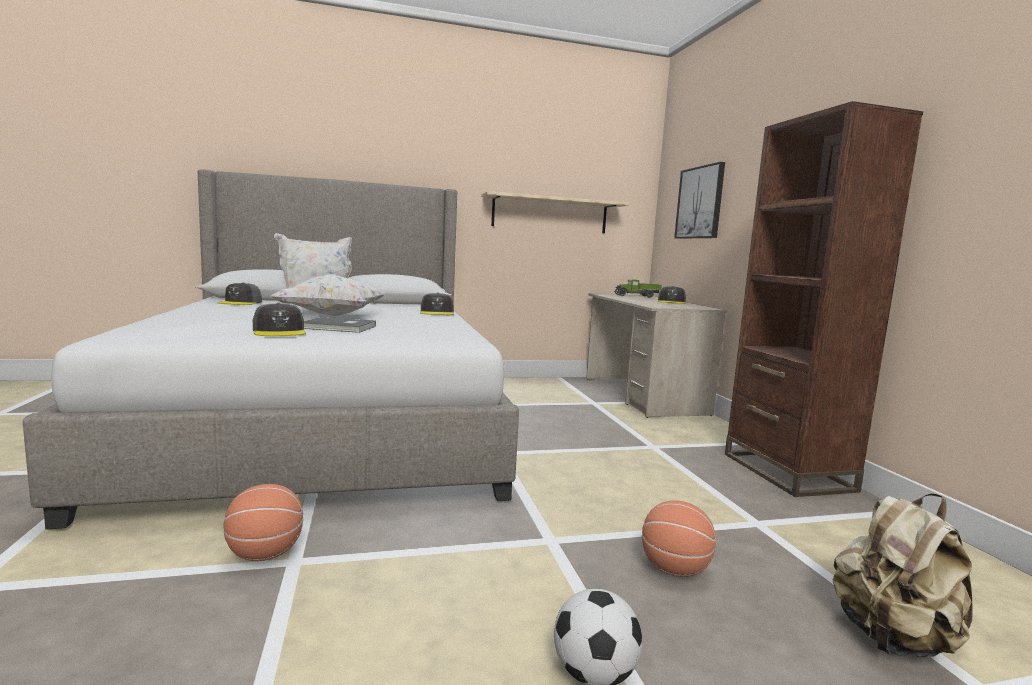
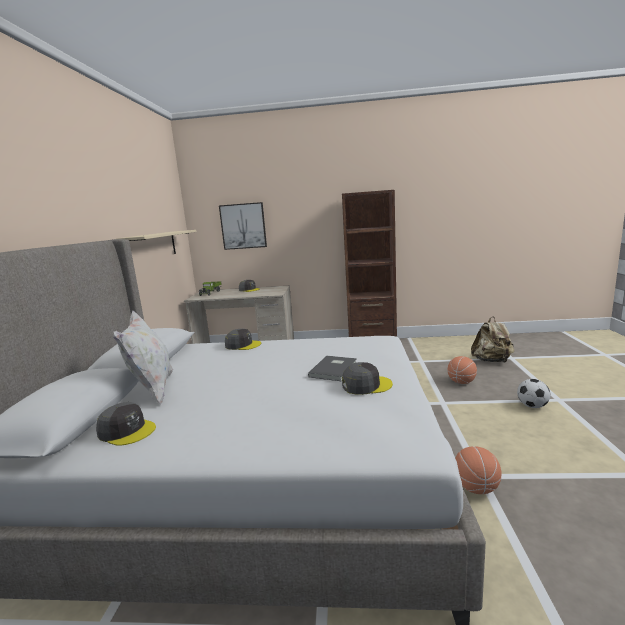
camera: 70 degrees left, 5 degrees up
(331, 315) = (265, 376): white pillow -> none

